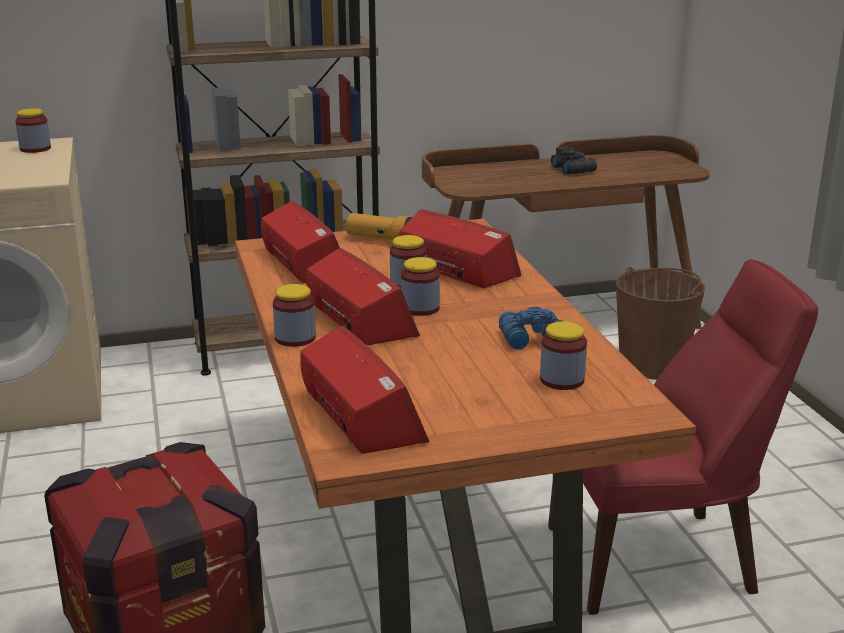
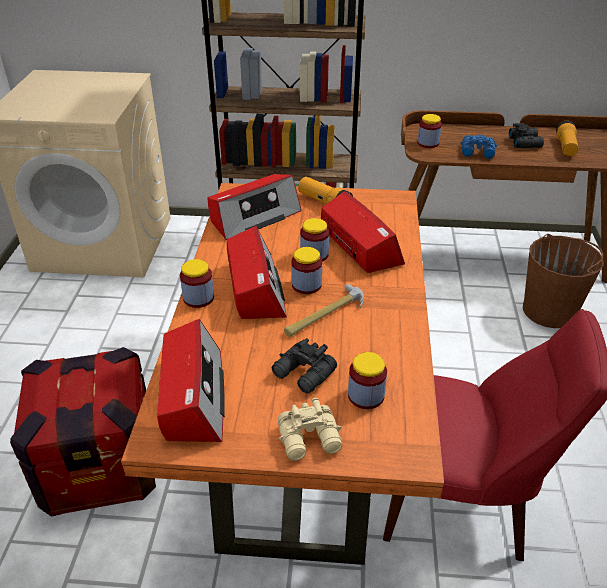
camera: 20 degrees right, 15 degrees up
(35, 149) = (118, 82): jar -> jar (428, 143)
(304, 263) = (253, 217): radio -> radio turned 60 degrees clockwise
(462, 328) = (324, 314): none -> hammer
(478, 376) = (304, 374): none -> black binoculars
(529, 422) = (311, 439): none -> beige binoculars
(530, 338) = (369, 339): blue binoculars -> blue binoculars (476, 151)
(620, 168) = (565, 147): none -> flashlight

